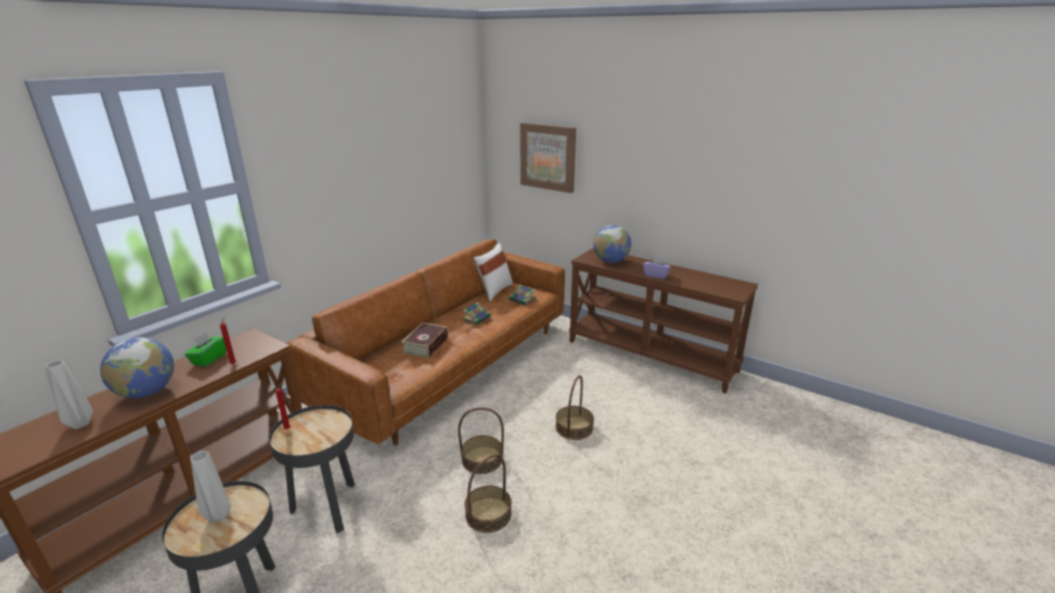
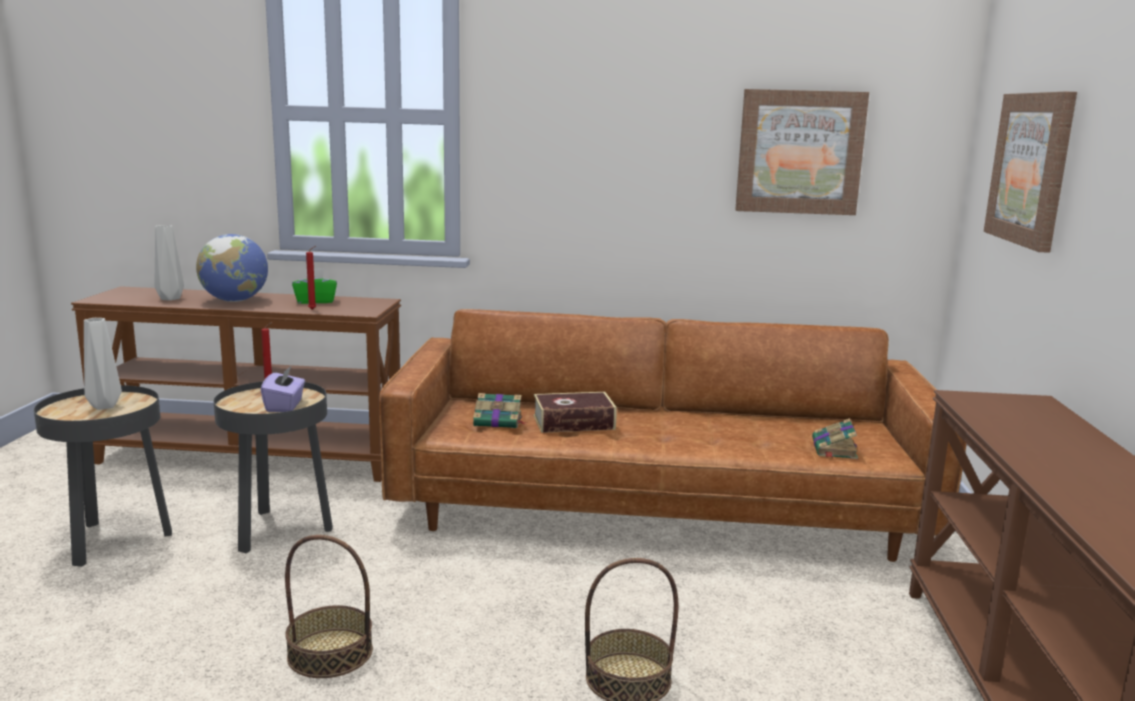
camera: 60 degrees right, 10 degrees down
(428, 161) = (799, 152): none -> picture
(476, 318) = (706, 433): book -> book (499, 421)
(482, 460) = (453, 608): basket -> none
(494, 291) = (823, 423): white pillow -> none
(611, 261) = (1014, 419): globe -> none
(656, 275) = (1050, 470): purple tissue box -> purple tissue box (285, 406)

